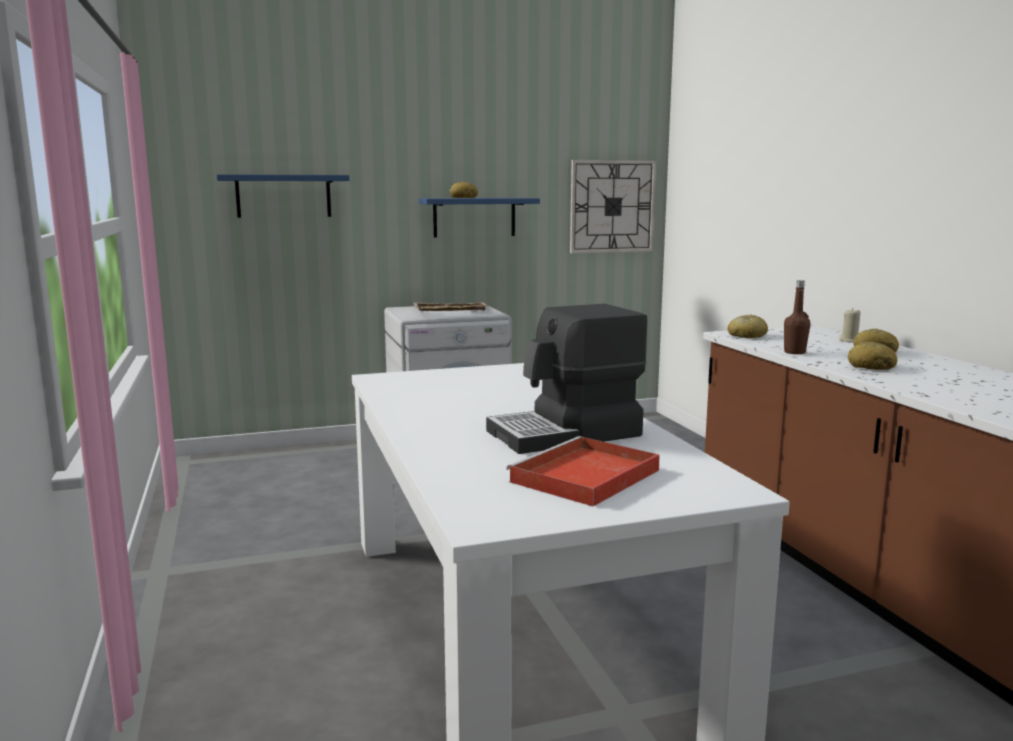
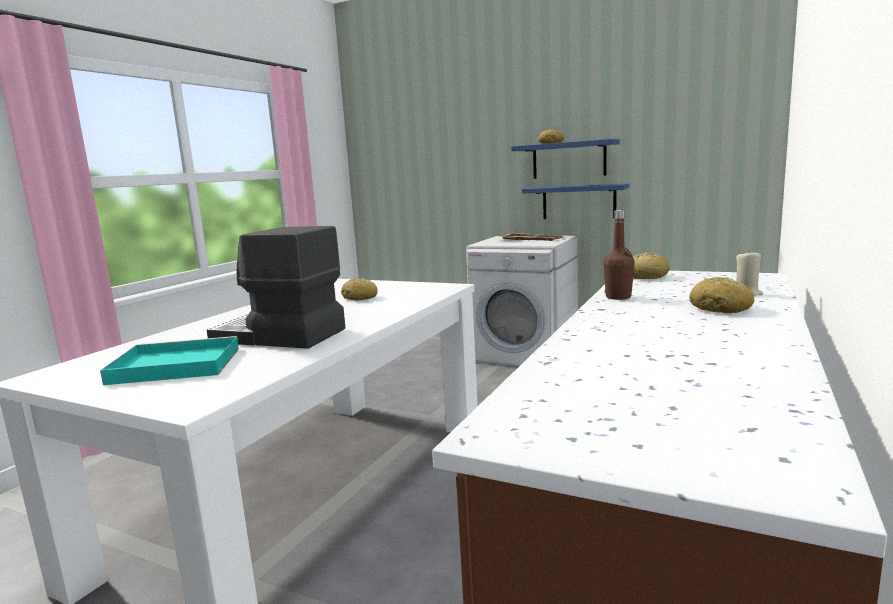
camera: 45 degrees right, 0 degrees up
(283, 196) = (427, 151): blue shelf -> blue shelf (578, 202)
(584, 477) = (173, 366): red tray -> turquoise tray
(612, 206) = (714, 142): wall clock -> none
(871, 367) = (633, 323): bread -> bread (360, 298)

